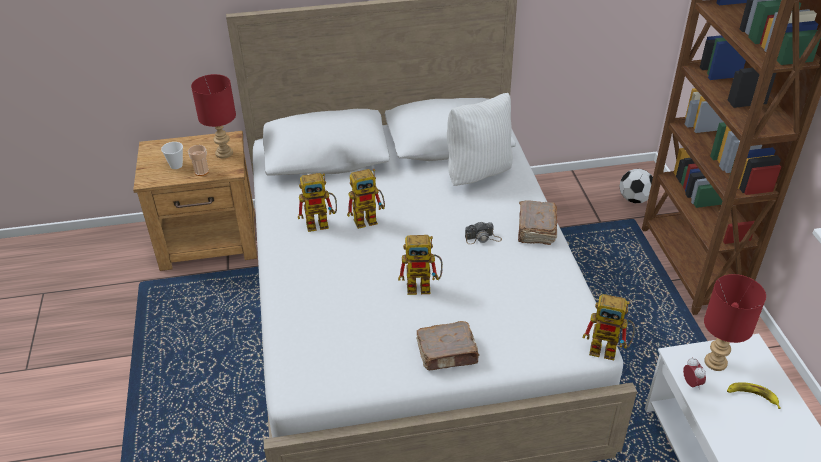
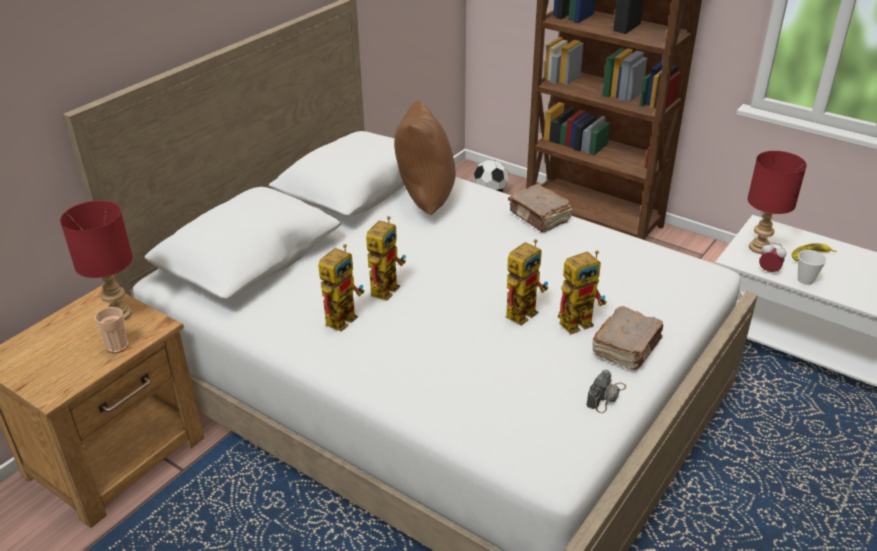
camera: 45 degrees left, 5 degrees down
(176, 165) = (70, 358): cup -> cup (805, 280)
(478, 173) = (423, 200): white pillow -> brown pillow
(483, 238) = (509, 246): camera -> camera (606, 396)
(609, 350) = (724, 269): toy robot -> toy robot (580, 320)

